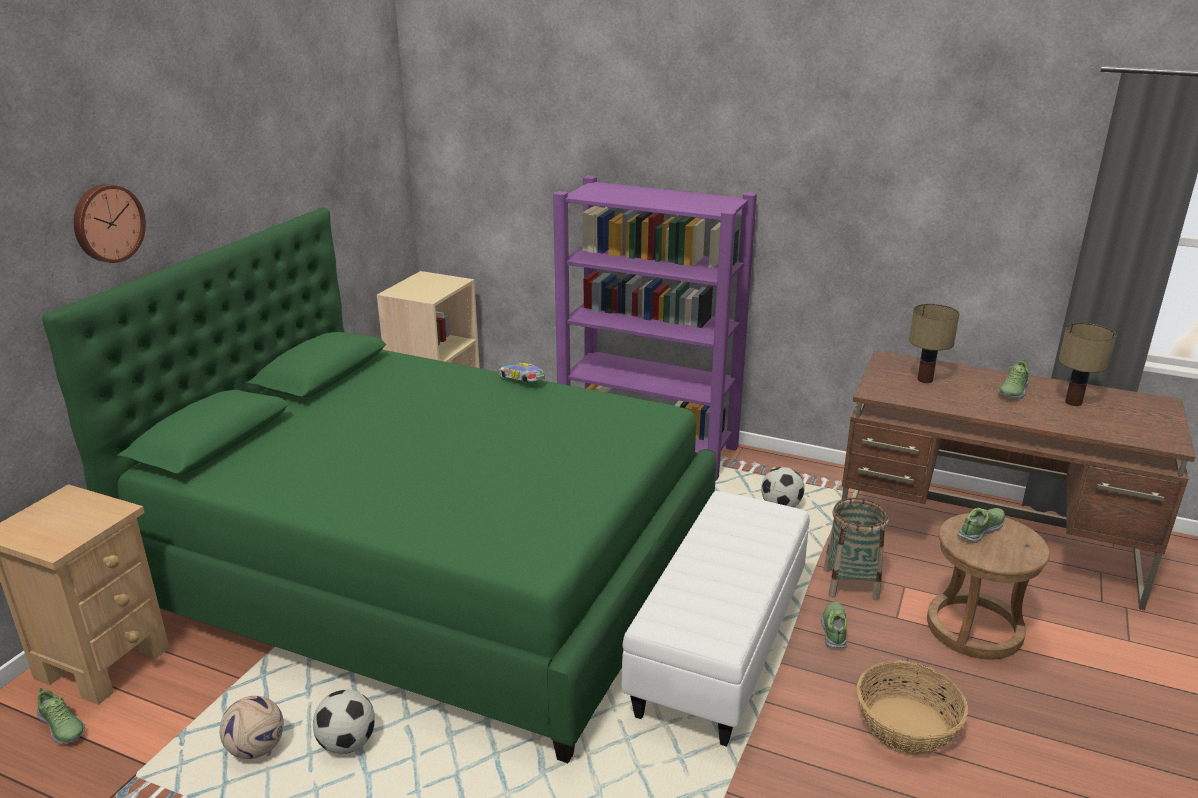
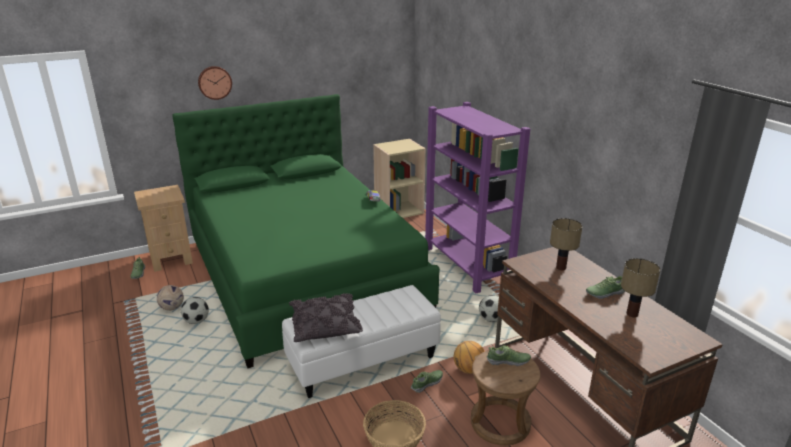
camera: 40 degrees right, 0 degrees up
(705, 605) = (325, 325): none -> black pillow
(850, 584) = (468, 369): basket -> basketball

